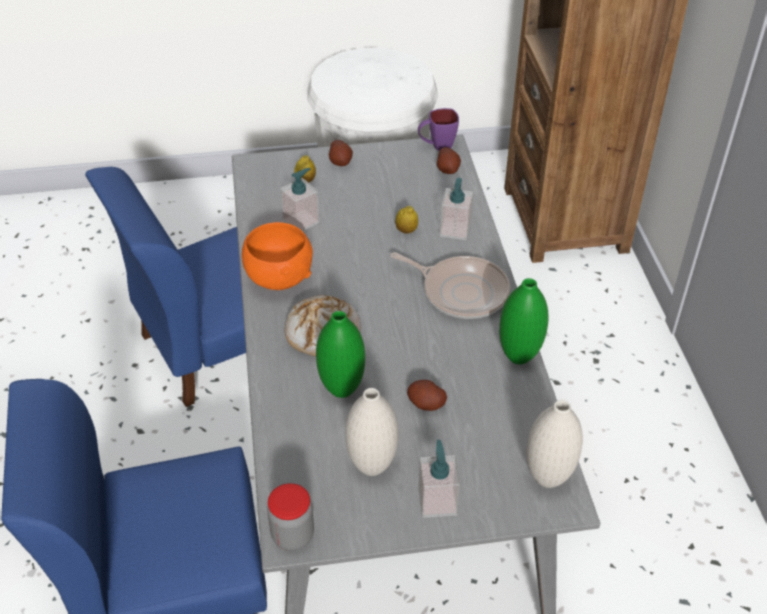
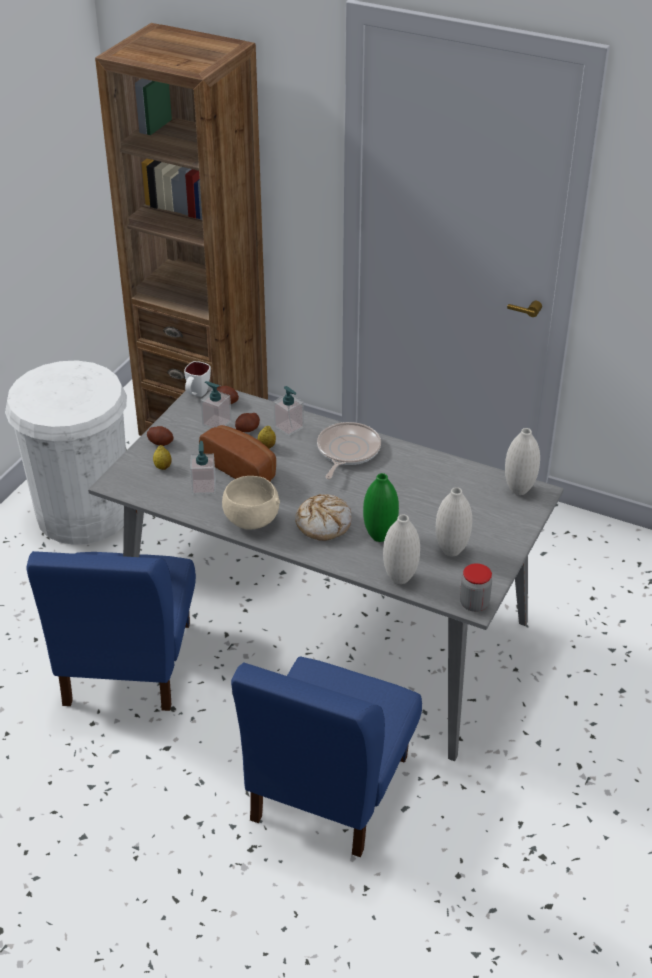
camera: 55 degrees left, 5 degrees down
(279, 277) = (250, 520): orange bowl -> beige bowl
(284, 442) = (400, 578): none -> white vase
(356, 231) = (243, 468): none -> bread
(426, 403) = (424, 508): potato -> potato (247, 429)
(437, 146) = (196, 394): purple mug -> white mug
(437, 501) = (499, 537): soap dispenser -> soap dispenser (216, 423)
(461, 291) = (347, 451): frying pan -> frying pan turned 45 degrees counterclockwise
(519, 356) = (422, 456): green vase -> none

